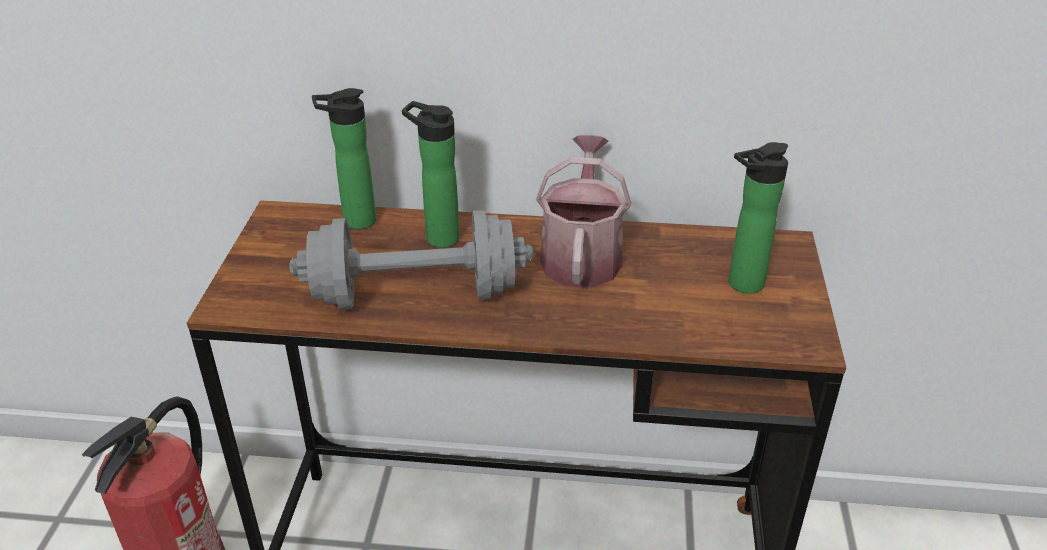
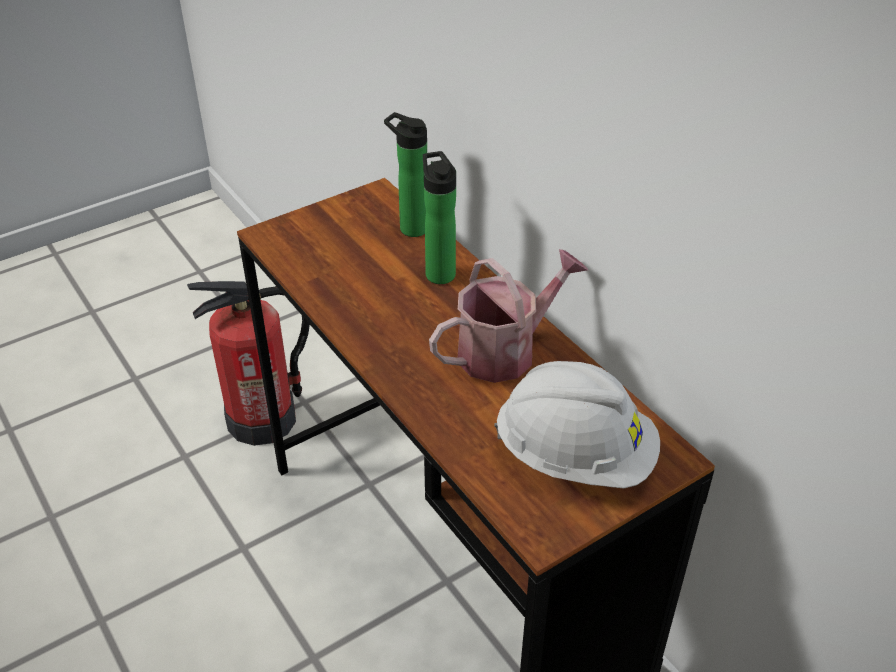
camera: 50 degrees right, 5 degrees up
(415, 294) = (365, 300): grey dumbbell -> none
(741, 285) = (575, 456): bottle -> white hard hat

